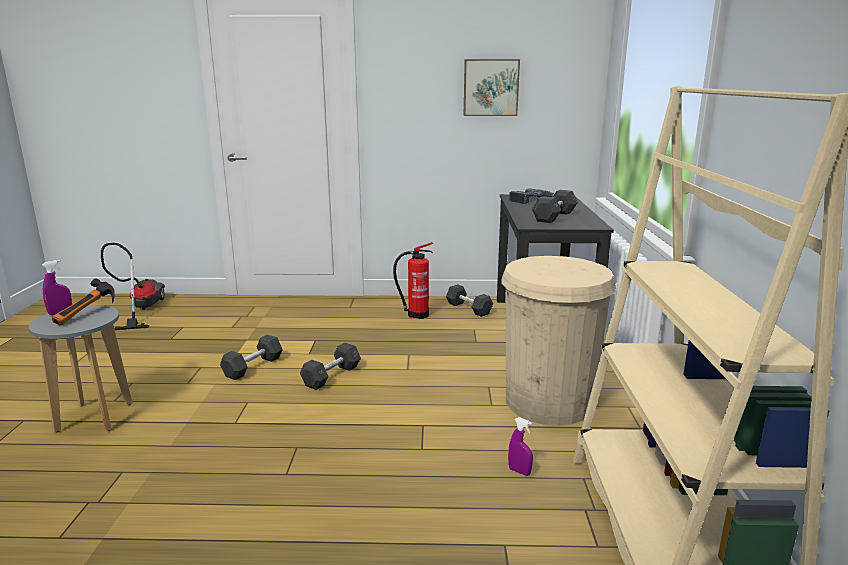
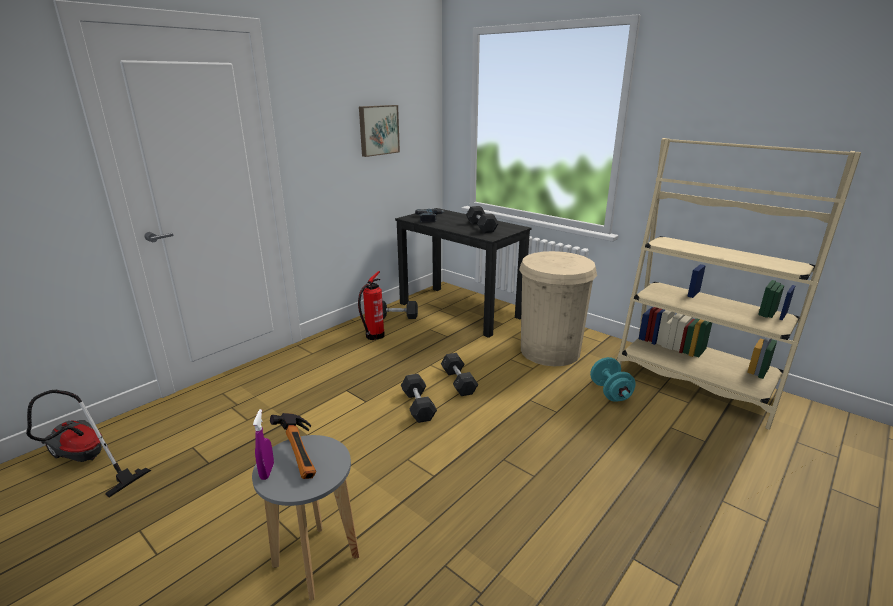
camera: 50 degrees left, 5 degrees up
(253, 367) = (348, 435): grey dumbbell -> grey dumbbell (458, 382)
(519, 471) = (610, 392): purple spray bottle -> turquoise dumbbell

